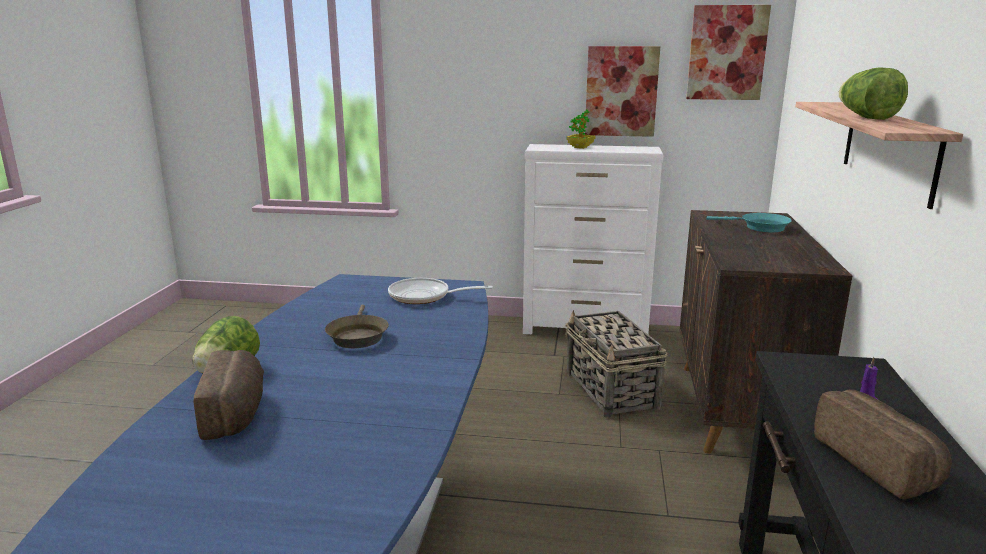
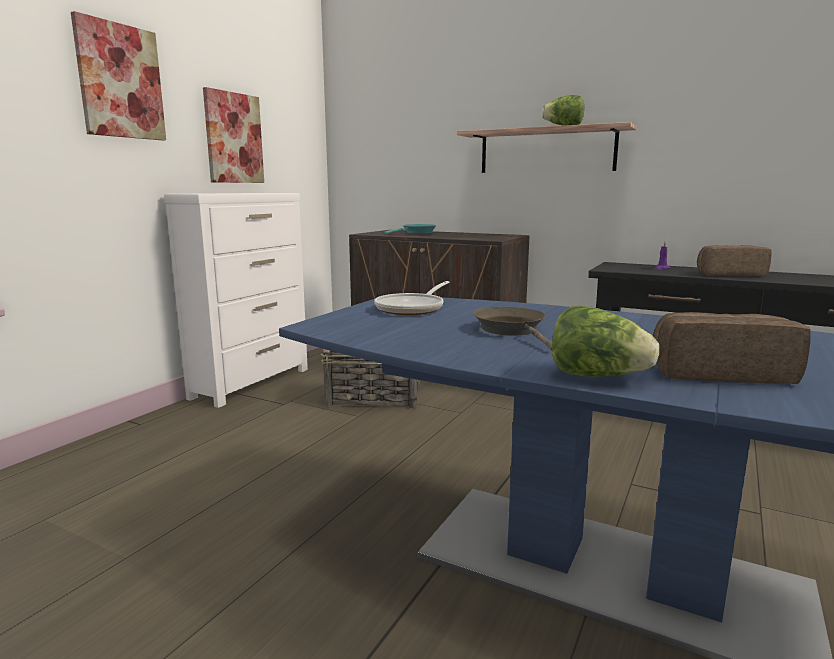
camera: 70 degrees left, 5 degrees down
(357, 336) = (512, 330): brown frying pan -> brown frying pan turned 120 degrees counterclockwise
(580, 147) = (225, 193): potted plant -> none
(726, 53) = (296, 110): picture -> picture (120, 81)

